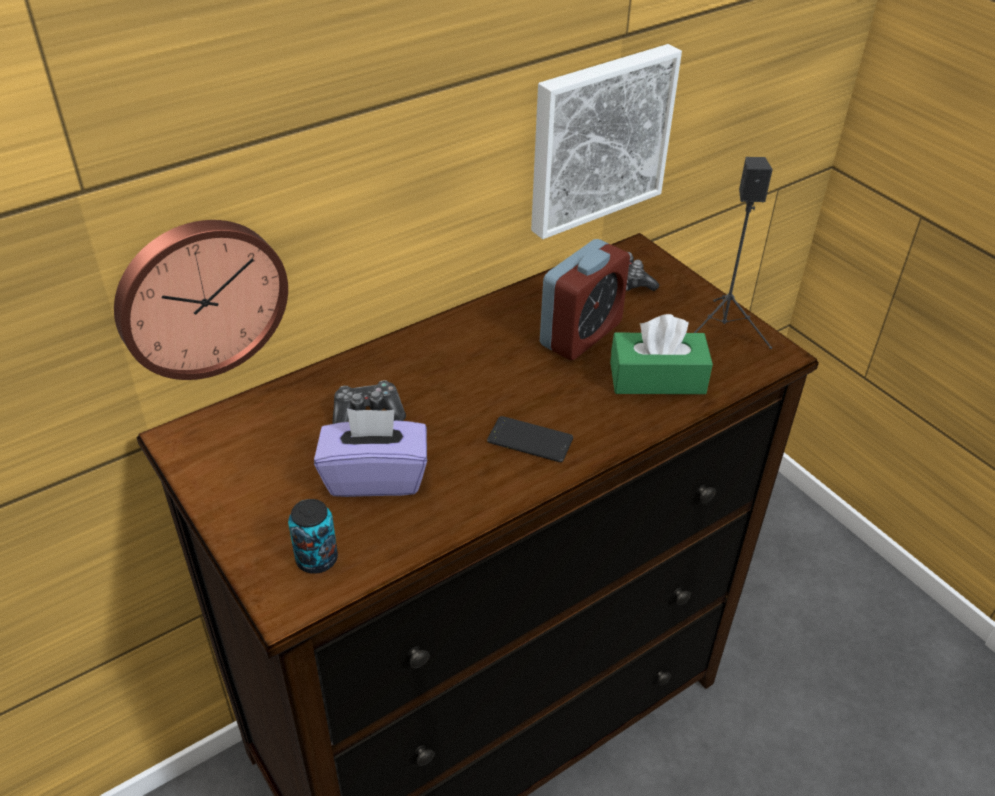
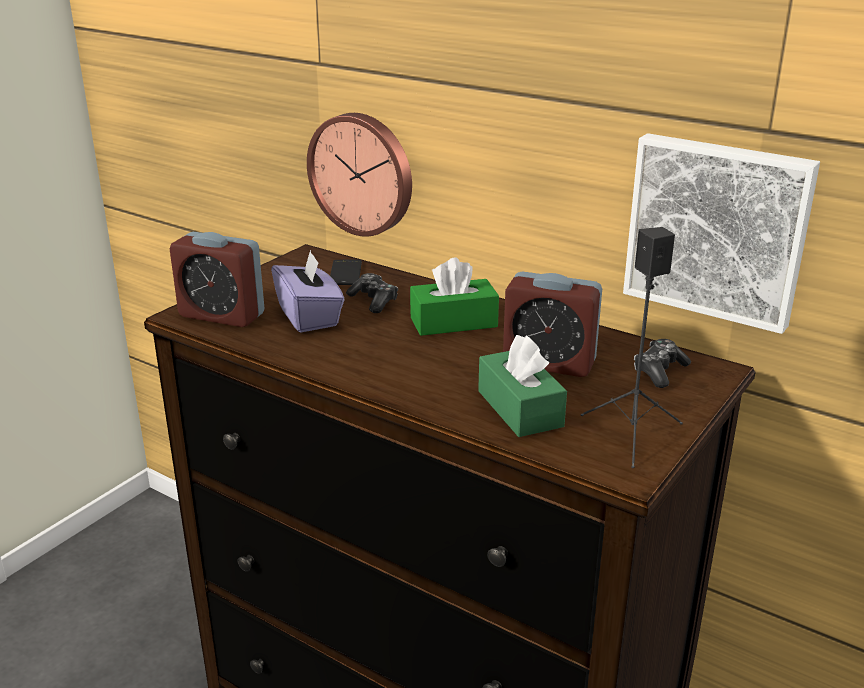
camera: 70 degrees right, 15 degrees down
(316, 559) = (222, 315): can -> alarm clock
(460, 368) = (453, 322): none -> green tissue box
(530, 440) = (388, 364): phone -> phone (345, 273)

